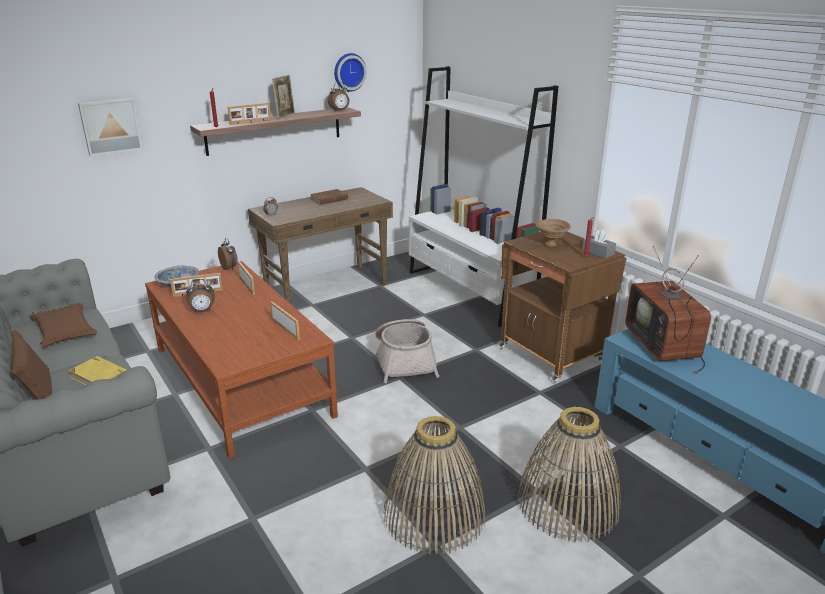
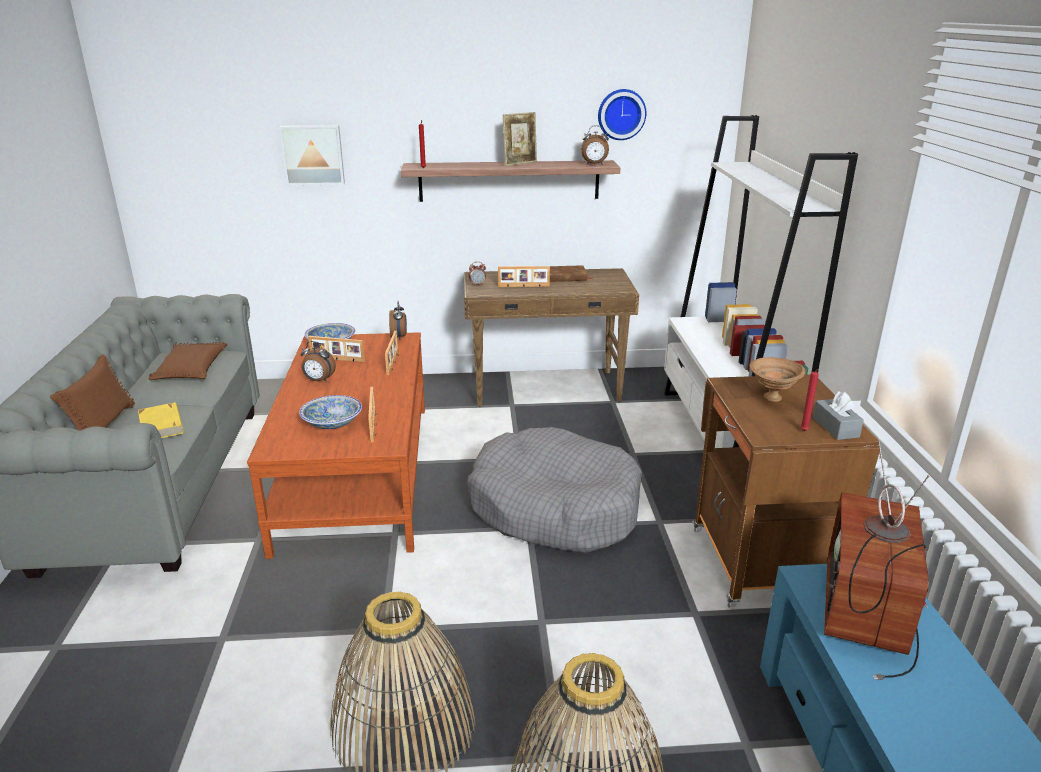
camera: 30 degrees right, 0 degrees up
(251, 122) = (469, 166): picture frame -> picture frame (523, 286)
(252, 336) = (332, 423): none -> bowl
(405, 361) = (554, 507): basket -> grey dog bed

